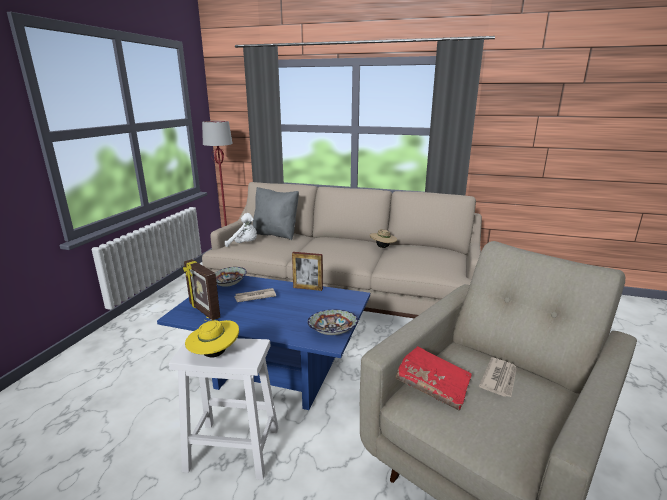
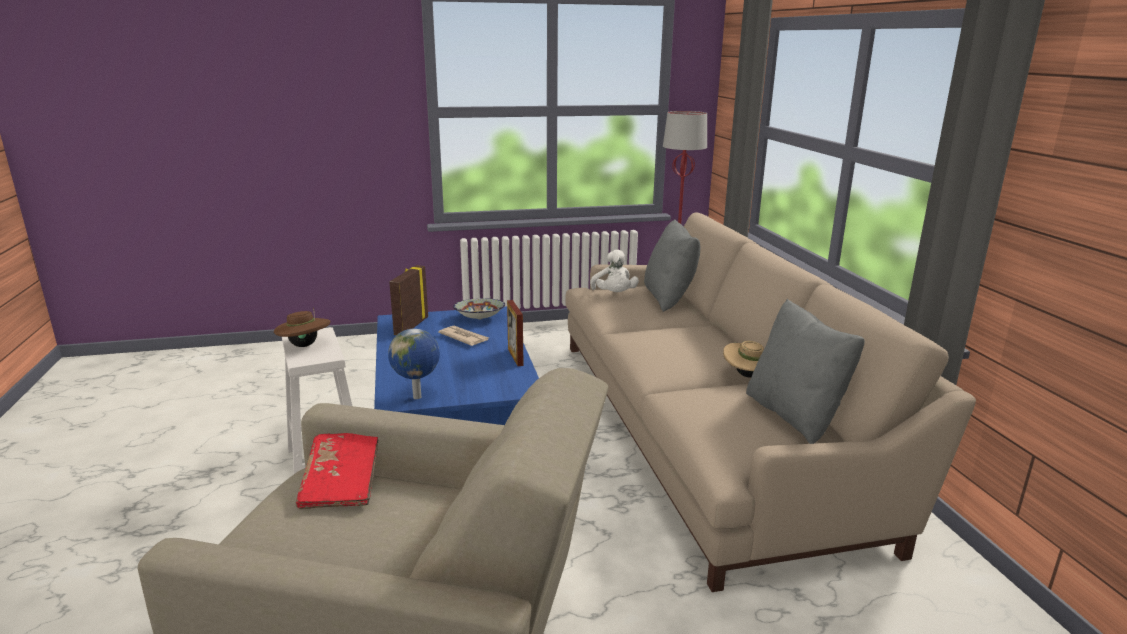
camera: 60 degrees right, 0 degrees up
(214, 354) = (304, 345): yellow hat -> brown hat
(332, 332) = (418, 397): bowl -> globe
(431, 250) = (795, 415): none -> grey pillow
(499, 379) = (385, 533): newspaper -> none

